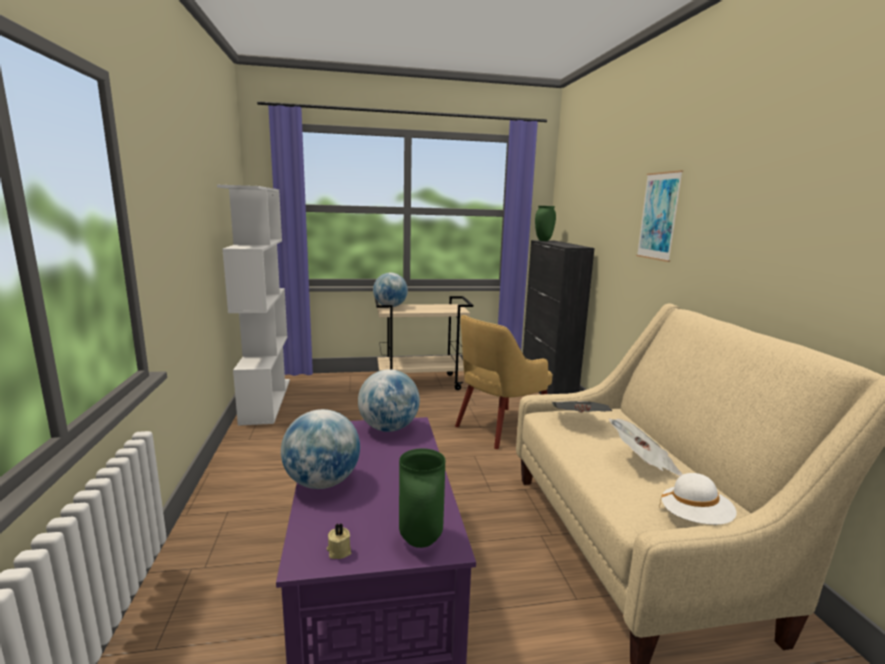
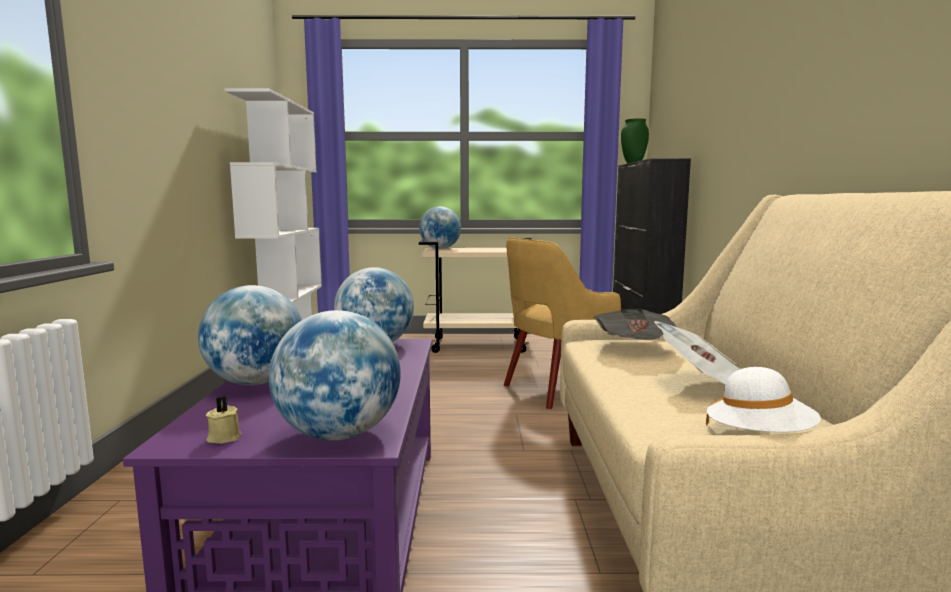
camera: 10 degrees right, 5 degrees down
(422, 541) = (339, 435): green vase -> globe
(659, 216) = (760, 88): picture -> none

